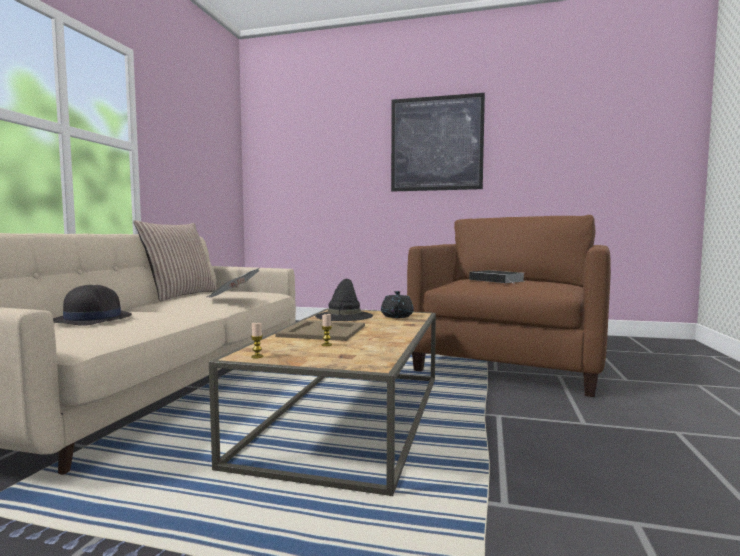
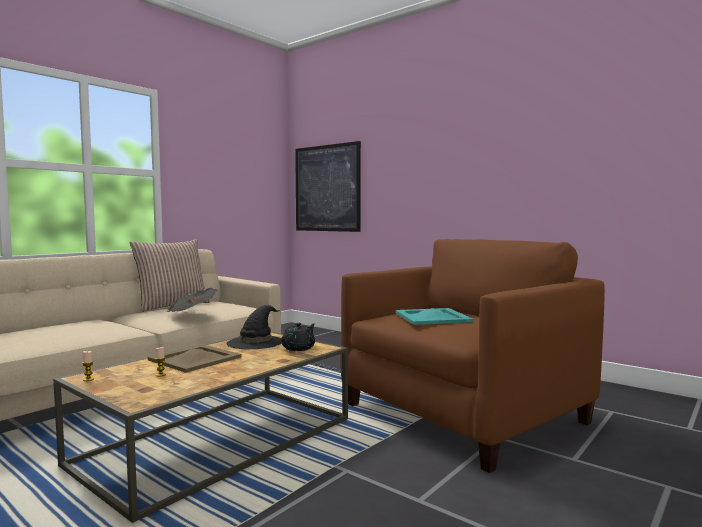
camera: 25 degrees right, 0 degrees up
(93, 319) = (50, 328): black hat -> none
(436, 144) = (460, 145): picture -> picture (327, 188)
(498, 280) = (432, 317): book -> turquoise tray

